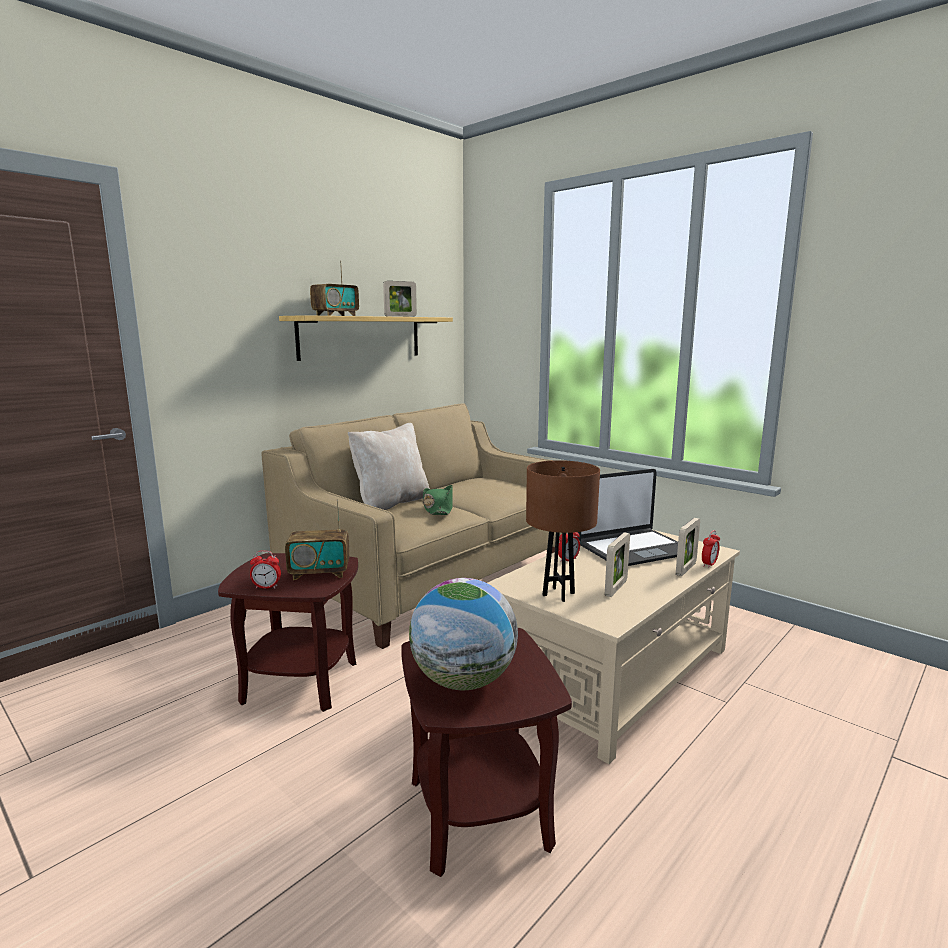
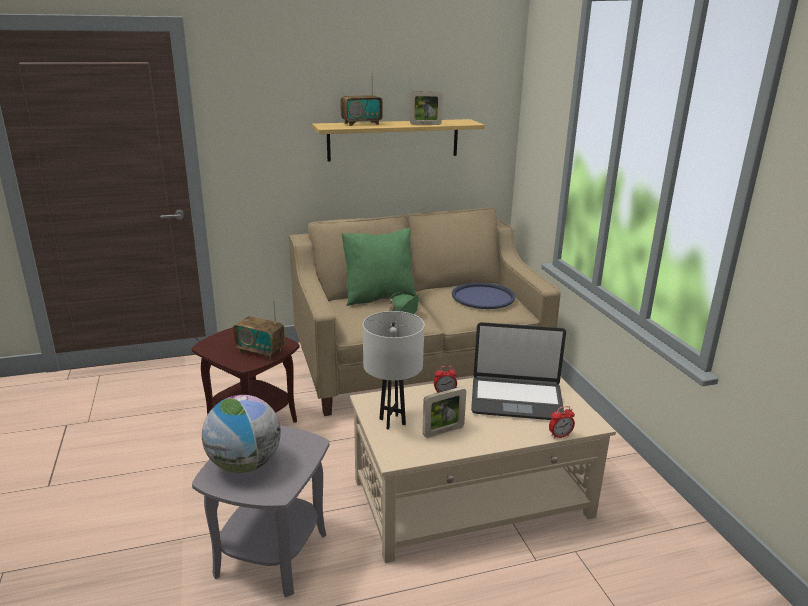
camera: 30 degrees right, 10 degrees up
(266, 587) = (219, 353): alarm clock -> none
(391, 503) = (379, 297): beige pillow -> green pillow
(480, 812) = (272, 554): brown side table -> grey side table
(493, 485) = (483, 297): none -> blue tray
(558, 594) = (392, 422): brown table lamp -> white table lamp
(686, 569) = (530, 433): picture frame -> none

